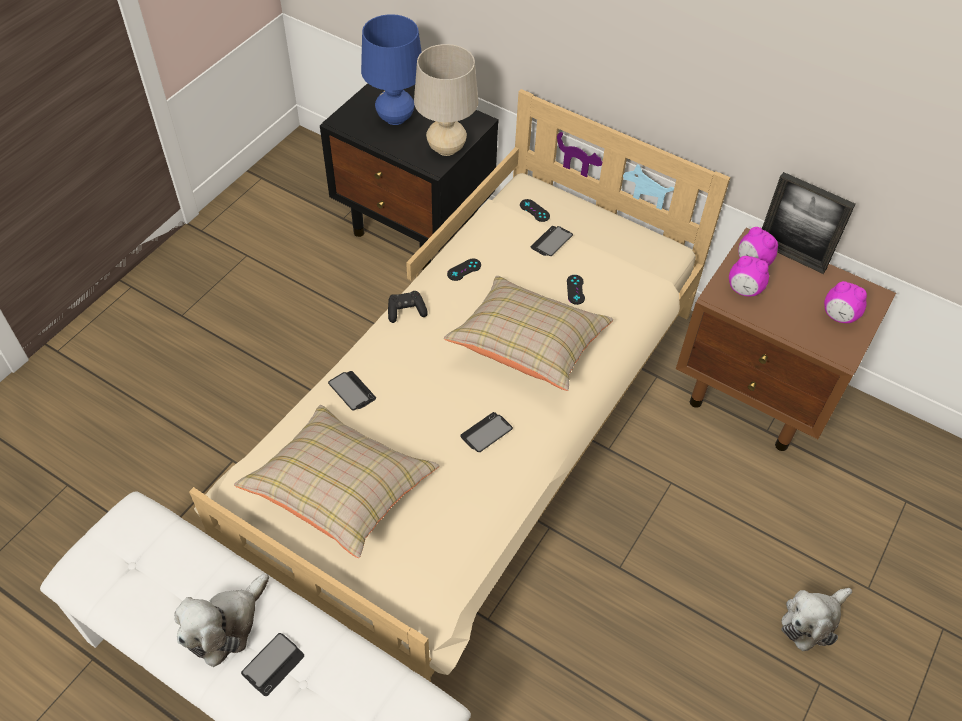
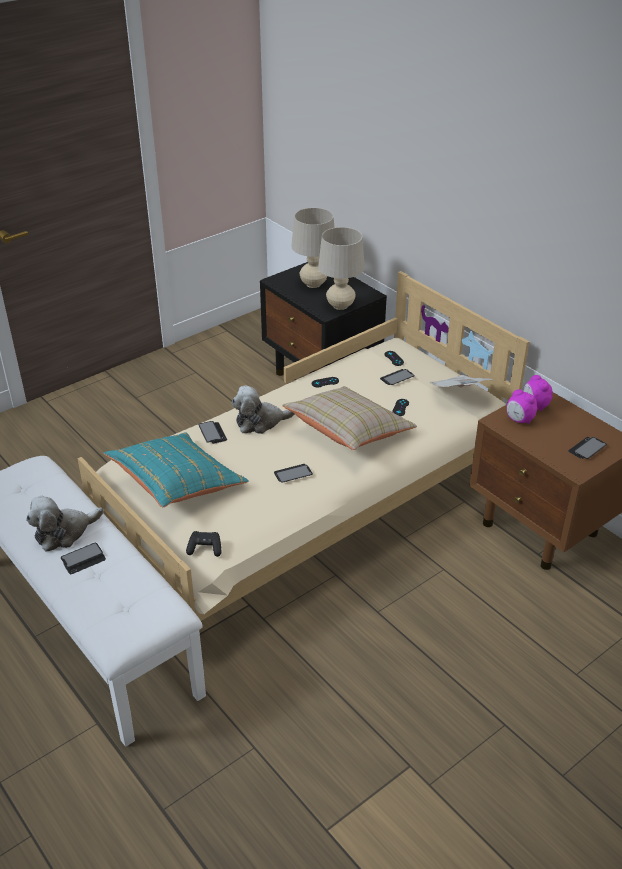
camera: 20 degrees right, 15 degrees down
(341, 492) = (177, 485): beige pillow -> turquoise pillow
(395, 118) = (313, 284): blue table lamp -> beige table lamp
(406, 311) = (272, 397): black game controller -> black game controller (205, 548)
(637, 252) = (458, 395): none -> newspaper
(791, 256) = (568, 407): picture frame -> none
(811, 620) = (517, 683): plush toy -> plush toy (260, 422)
(838, 316) = (587, 449): alarm clock -> phone

